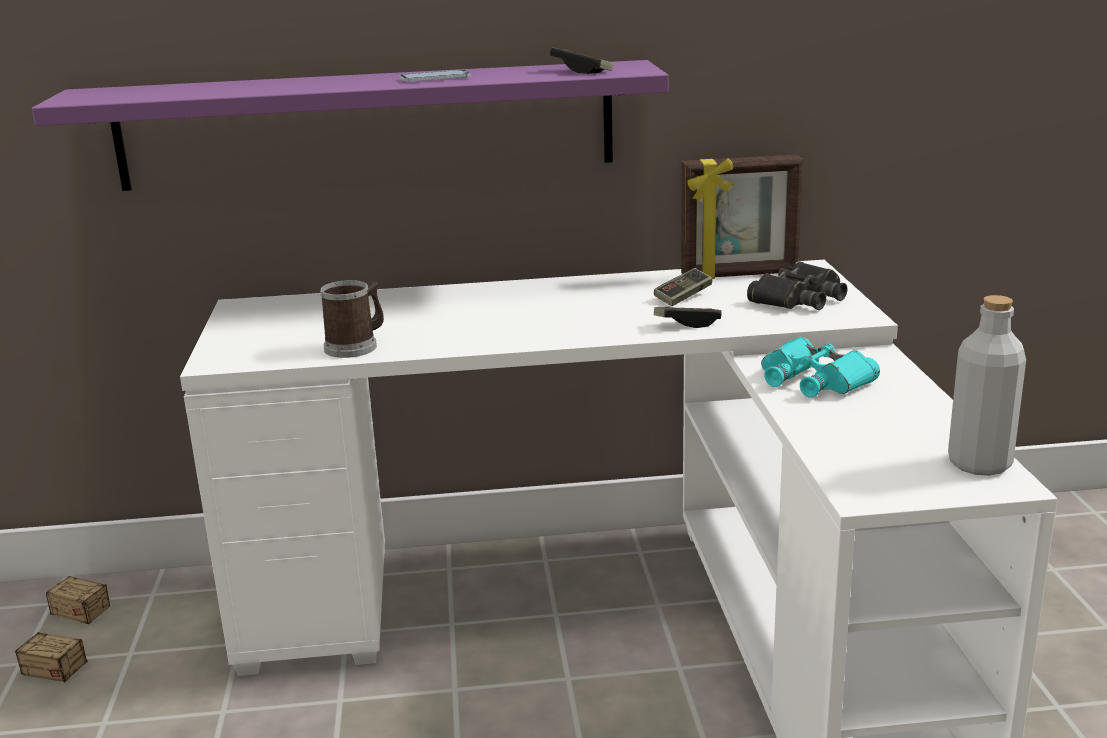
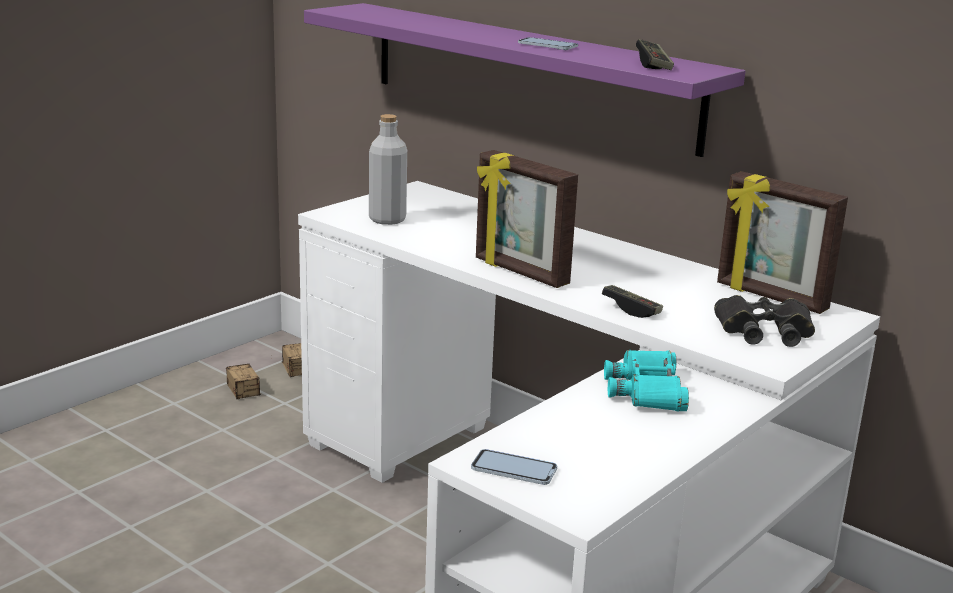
camera: 45 degrees right, 0 degrees up
(356, 346) = (411, 235): mug -> none
(534, 334) = (520, 272): none -> picture frame
(683, 297) = (682, 293): game controller -> none
(898, 482) = (514, 469): none -> phone
(979, 463) = (599, 493): grey bottle -> grey bottle (387, 219)

